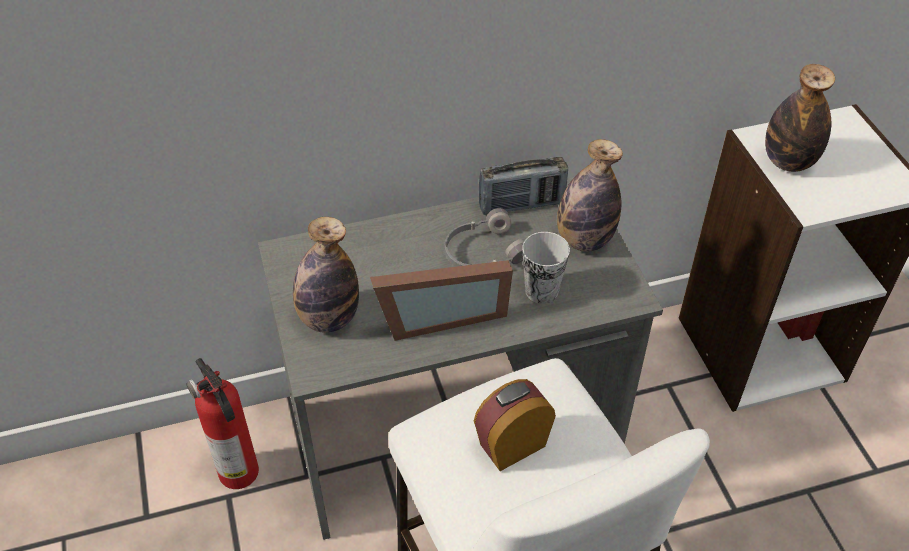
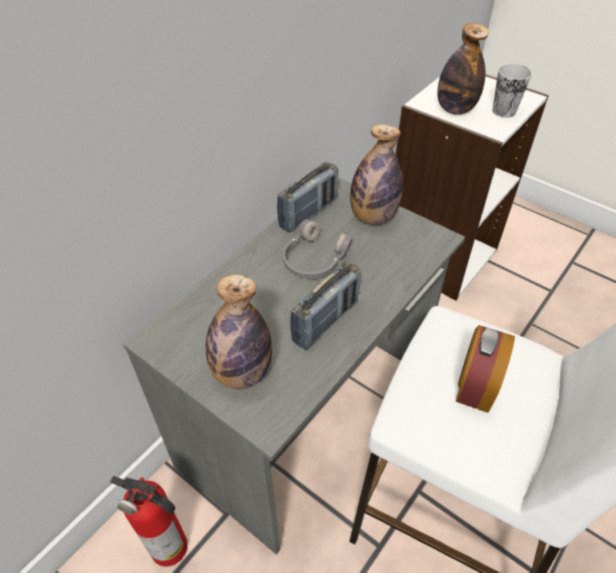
camera: 35 degrees left, 0 degrees up
(439, 315) = (326, 321): picture frame -> radio
(541, 291) = (379, 265): cup -> cup (504, 111)

